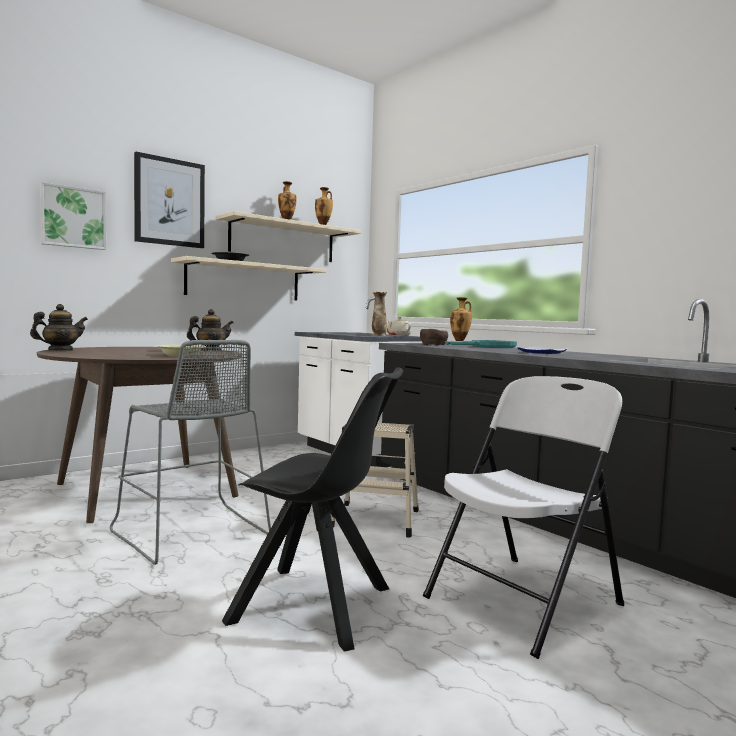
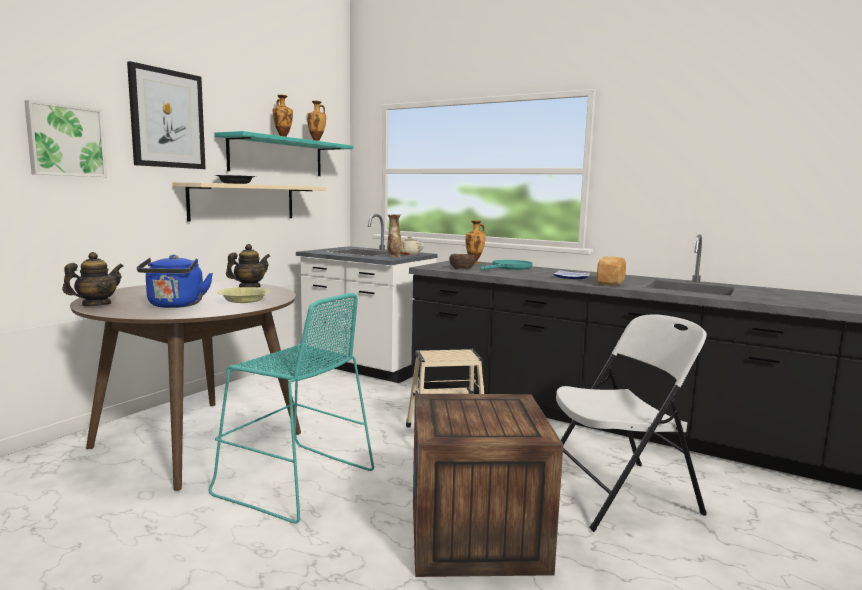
camera: 20 degrees left, 5 degrees up
(117, 354) = (175, 305): none -> blue kettle
(191, 532) = (294, 481): grey stool -> turquoise stool
(283, 241) = (277, 157): beige shelf -> turquoise shelf
(315, 607) = (476, 534): black chair -> crate
(523, 601) = (618, 494): white chair -> white chair turned 45 degrees clockwise
(580, 356) = (611, 282): none -> bread

